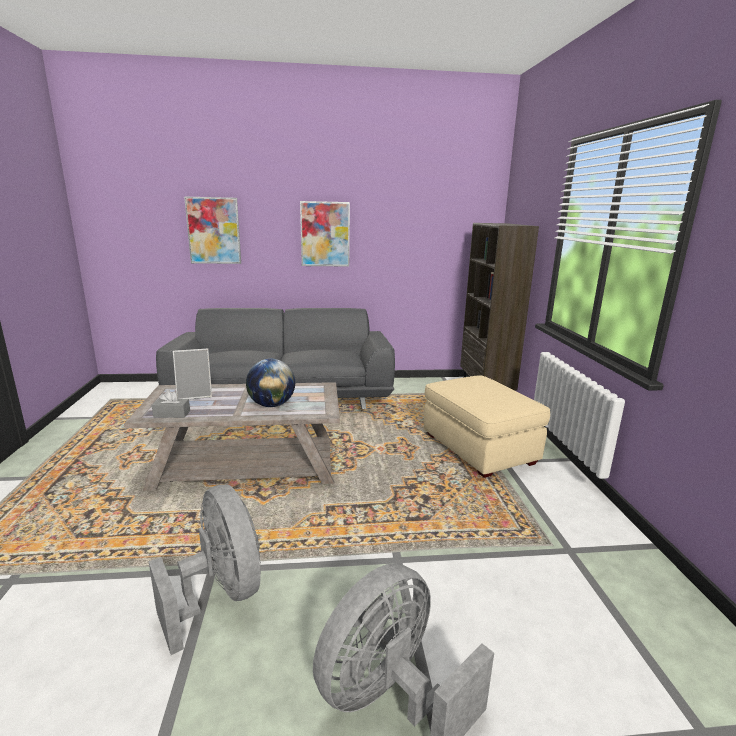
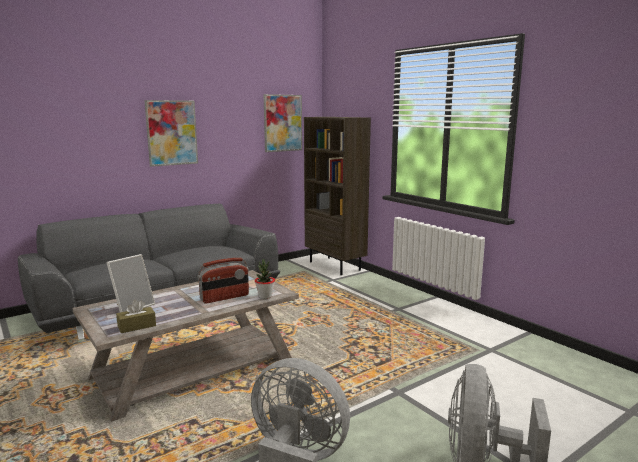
camera: 30 degrees left, 5 degrees down
(172, 414) = (137, 326): grey tissue box -> brown tissue box
(213, 230) = (48, 134): picture -> picture (282, 123)
(272, 405) = (225, 297): globe -> radio
(306, 413) = (265, 296): none -> potted plant
(479, 449) = (373, 305): beige ottoman -> none

